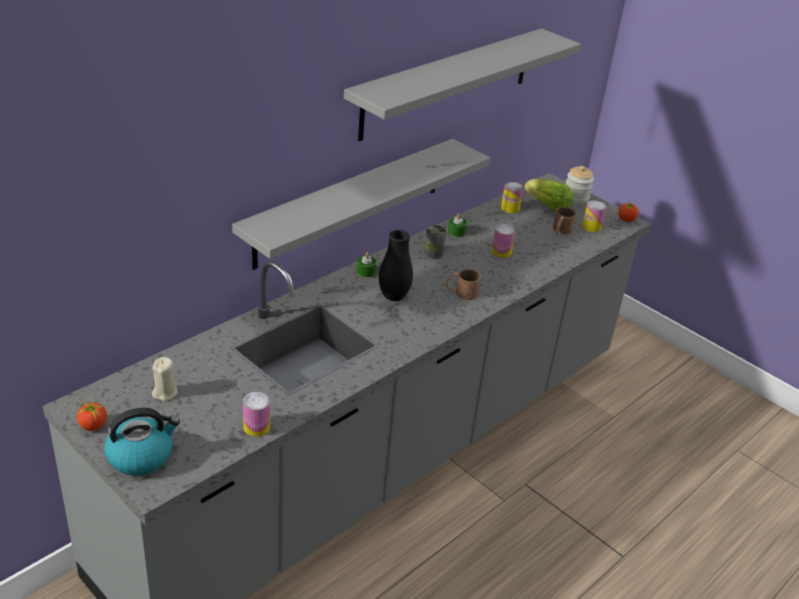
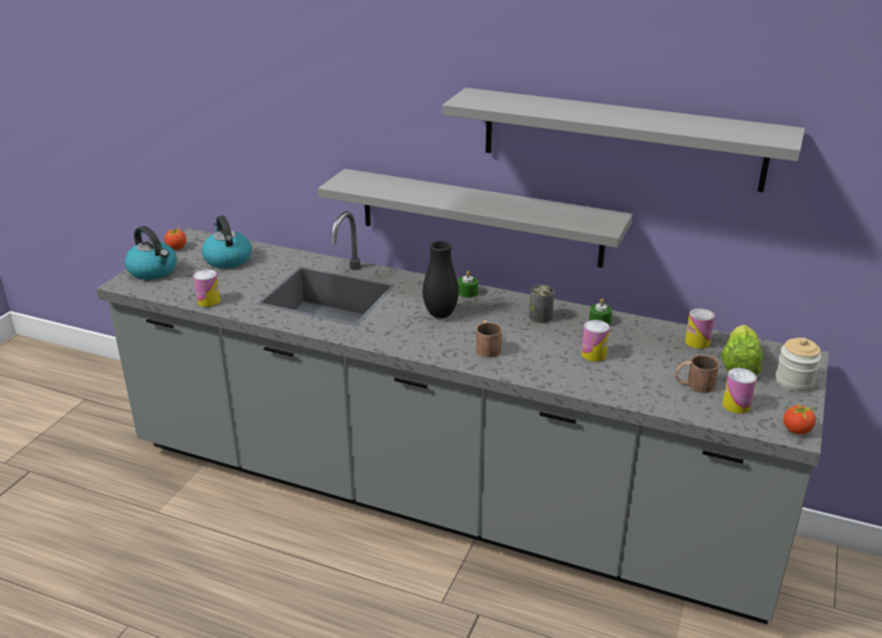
camera: 70 degrees right, 5 degrees down
(165, 392) = (227, 259): beige candle -> kettle

